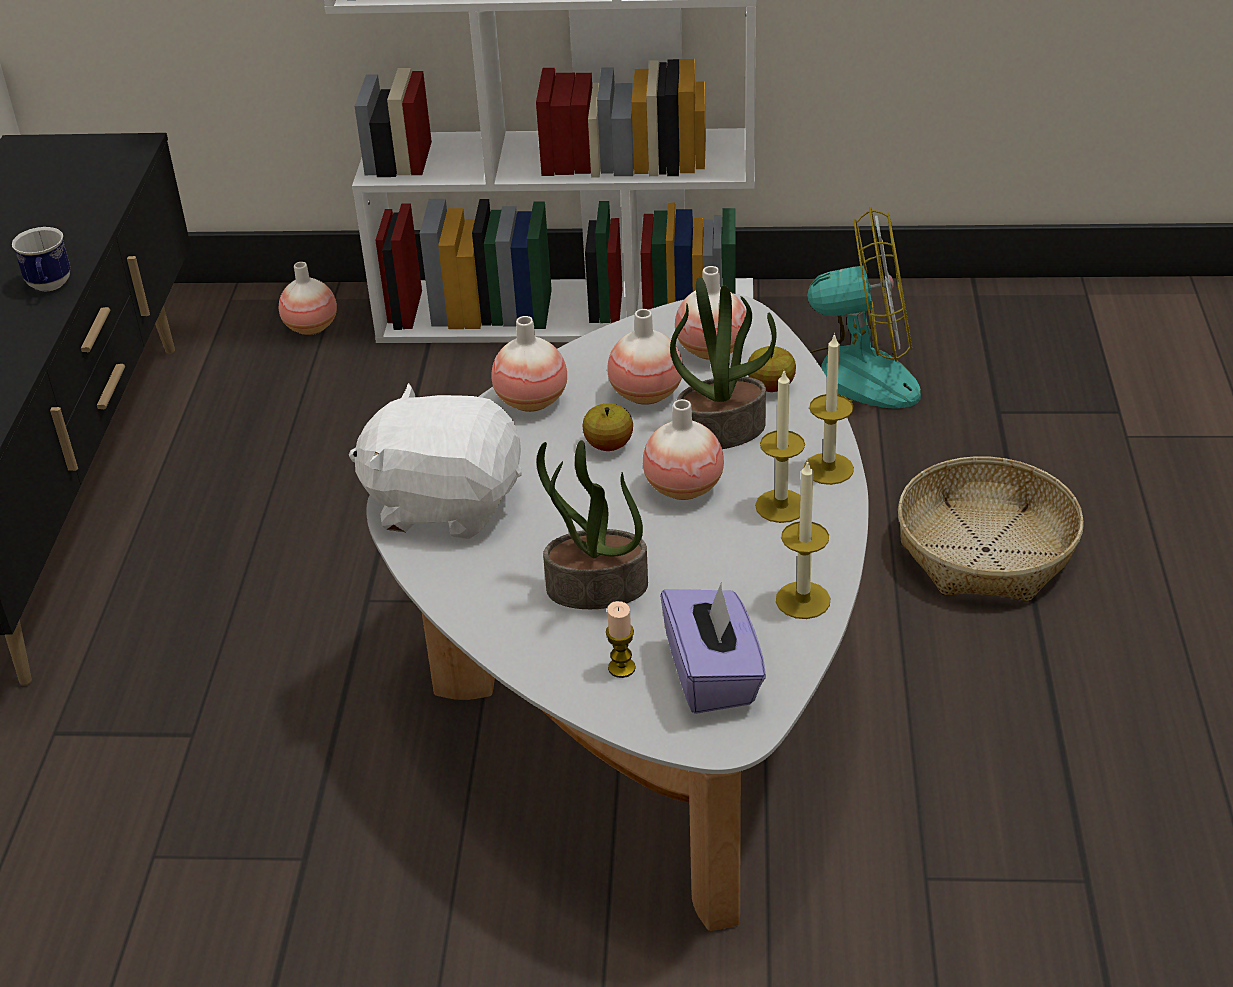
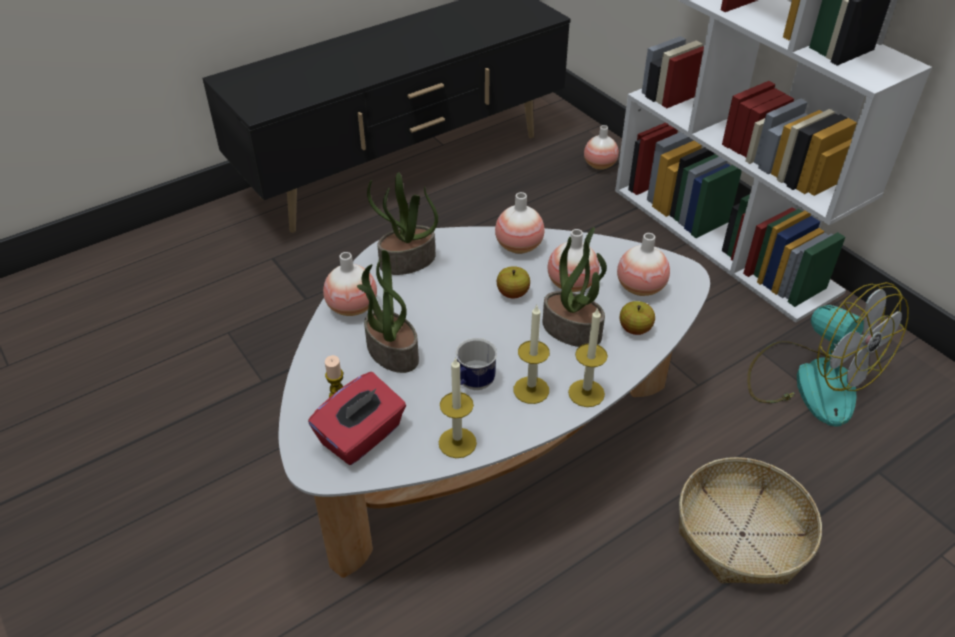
camera: 50 degrees right, 5 degrees up
(49, 287) = (416, 58): mug -> mug (472, 384)
(444, 503) = (407, 262): white plush toy -> potted plant
(683, 488) = (506, 341): vase -> vase (352, 307)
(713, 675) = (362, 436): purple tissue box -> red tissue box

